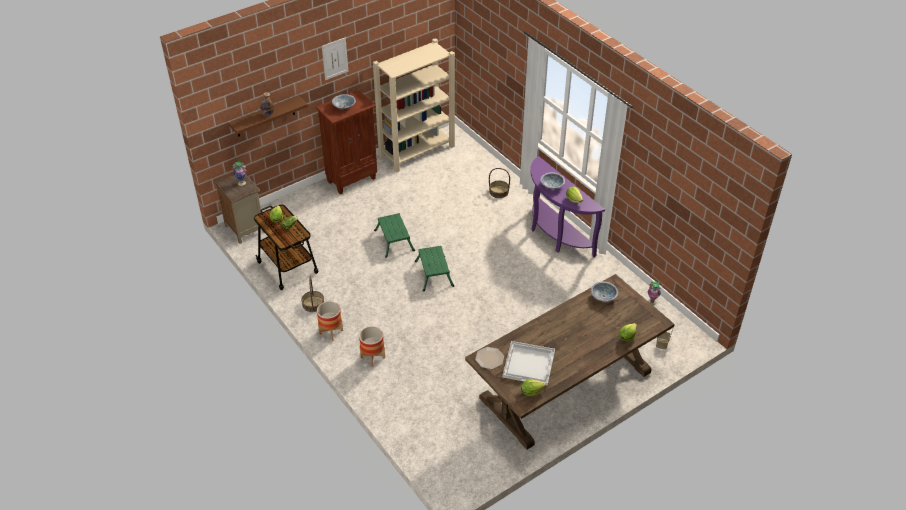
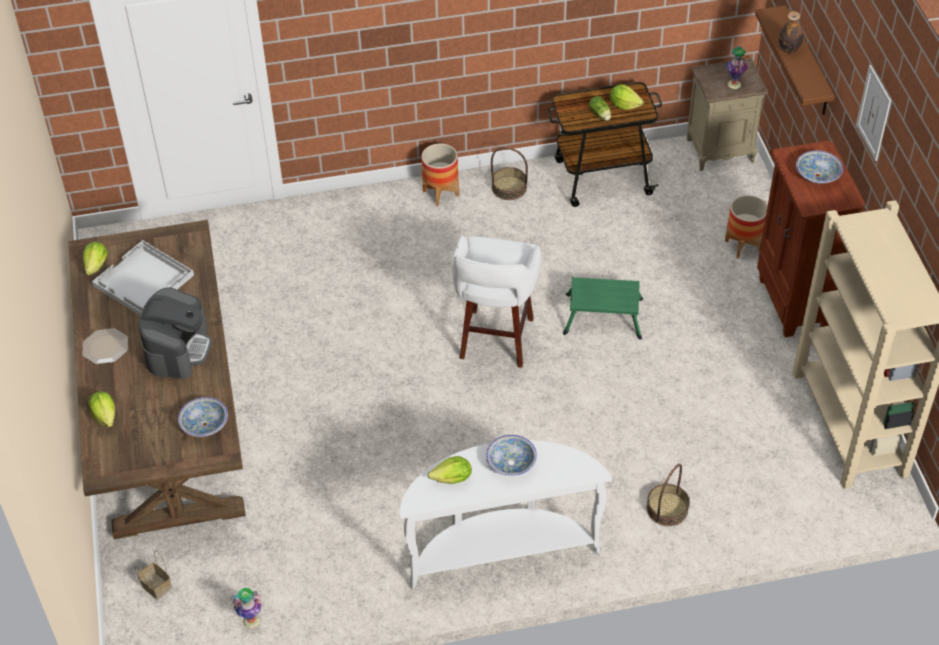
camera: 115 degrees right, 5 degrees up
(372, 357) = (365, 223): planter -> planter (743, 245)
(434, 273) = (495, 341): green step ladder -> white stool
(490, 358) = (184, 243): plate -> plate (105, 347)
(555, 235) = (500, 549): purple console table -> white console table
(565, 327) = (178, 348): none -> coffee machine

